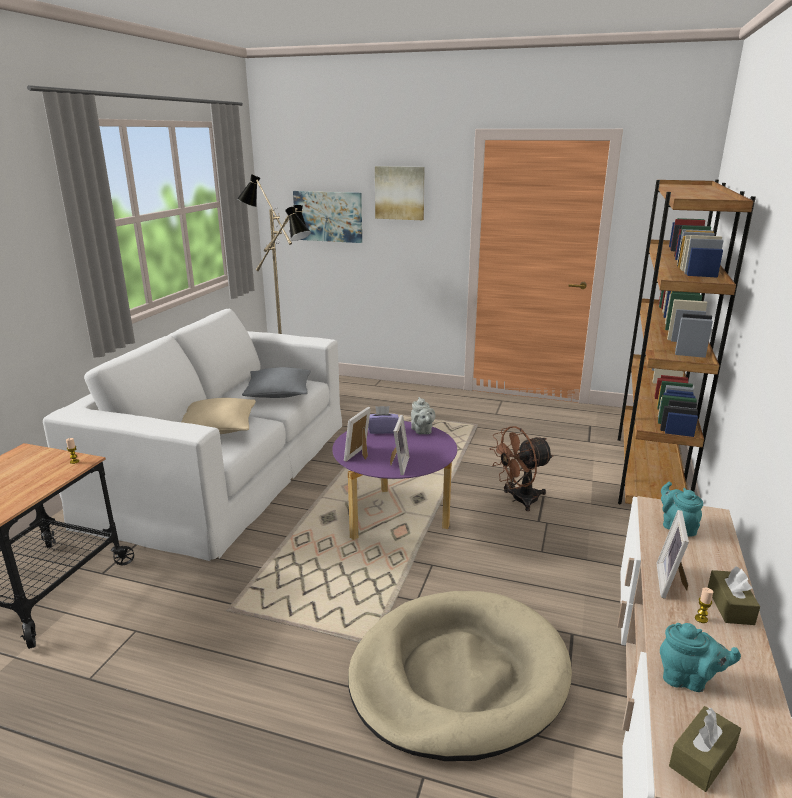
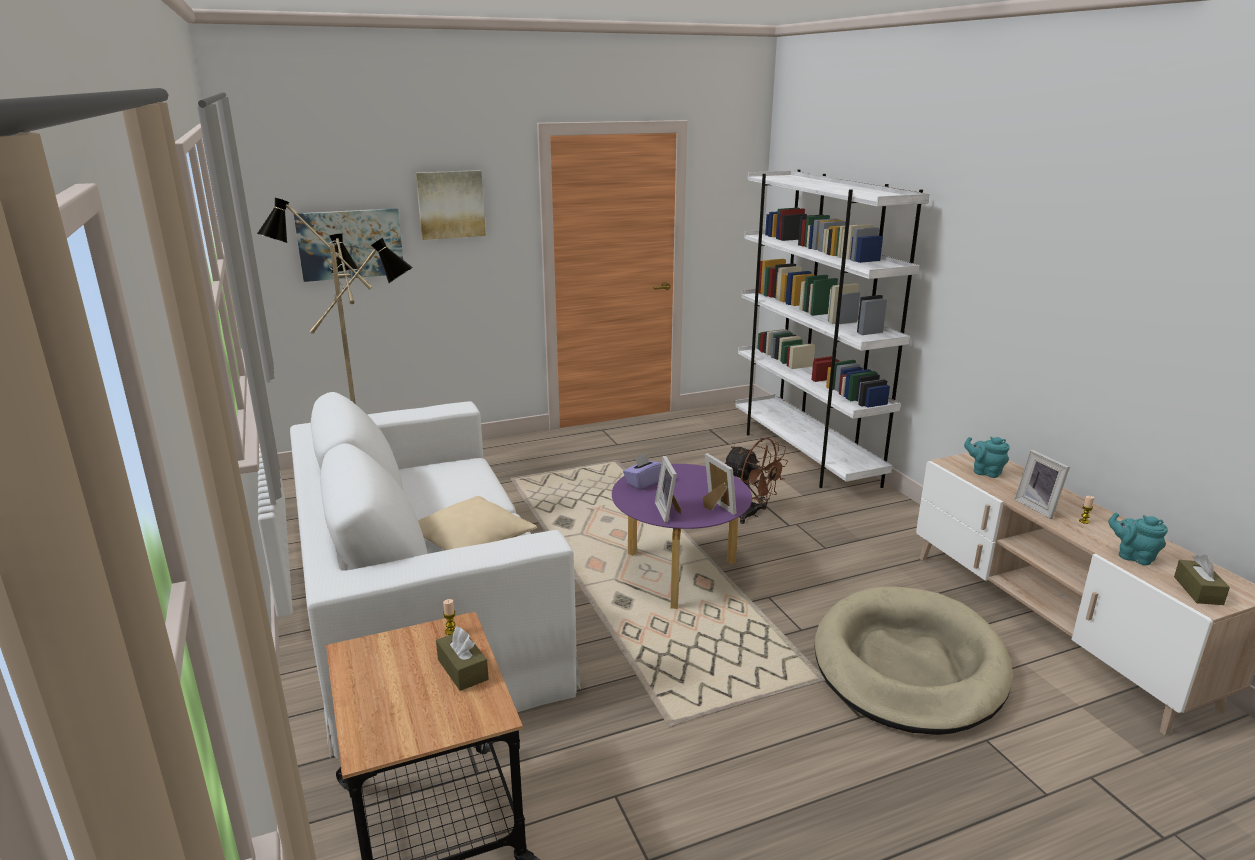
camera: 40 degrees left, 0 degrees up
(278, 393) = (461, 483): grey pillow -> none
(422, 431) = (678, 471): grey teapot -> none
(519, 500) = (750, 514): brown fan -> brown fan turned 75 degrees counterclockwise
(648, 473) = (805, 455): brown bookcase -> white bookcase
(688, 679) = (1133, 556): turquoise teapot -> turquoise teapot turned 120 degrees counterclockwise
(730, 606) = (1082, 507): brown tissue box -> brown tissue box (462, 669)

